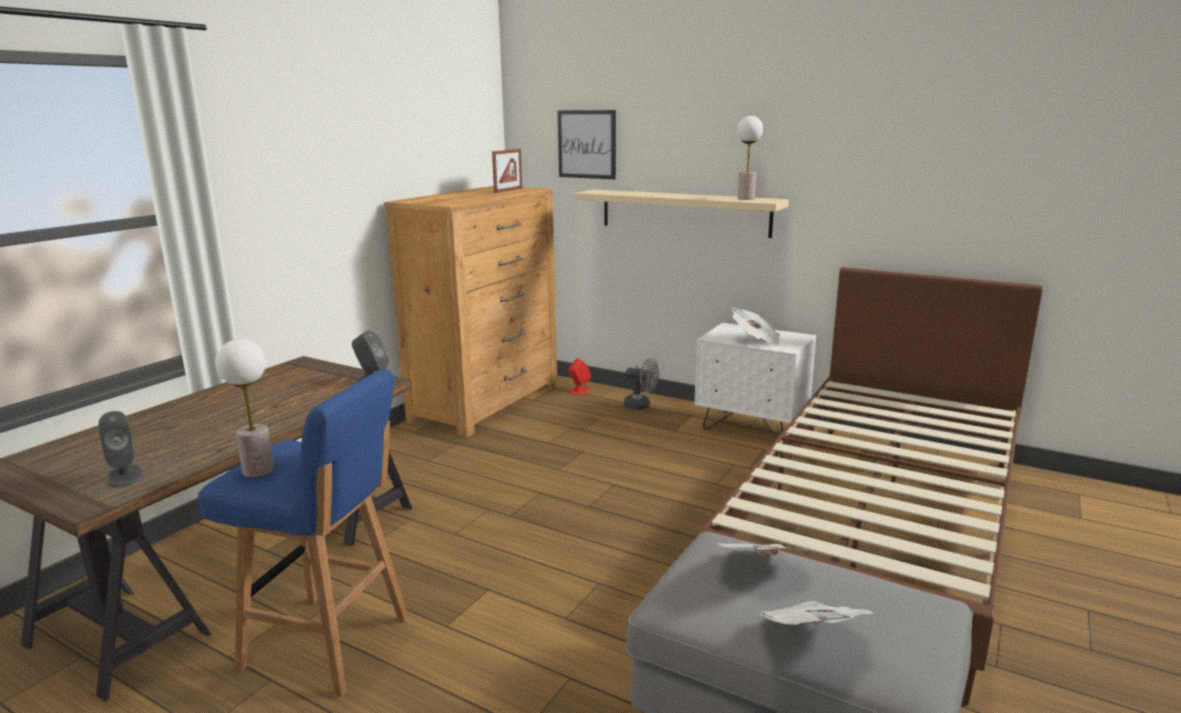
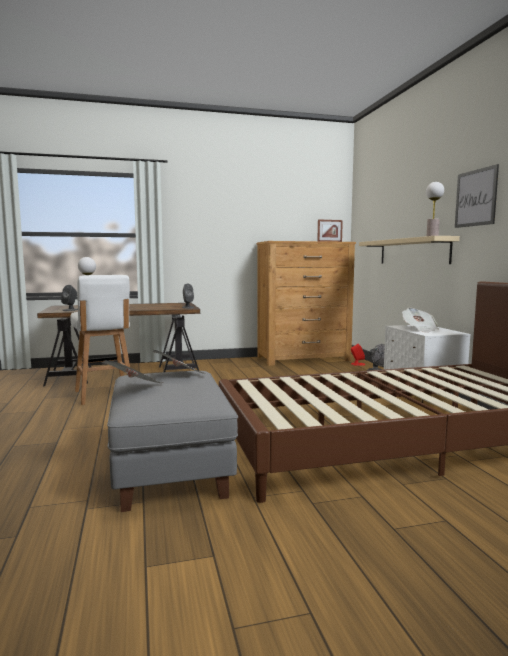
camera: 45 degrees right, 10 degrees down
(329, 644) = (104, 395): blue stool -> white stool
(586, 144) = (377, 216): picture -> picture (476, 198)

